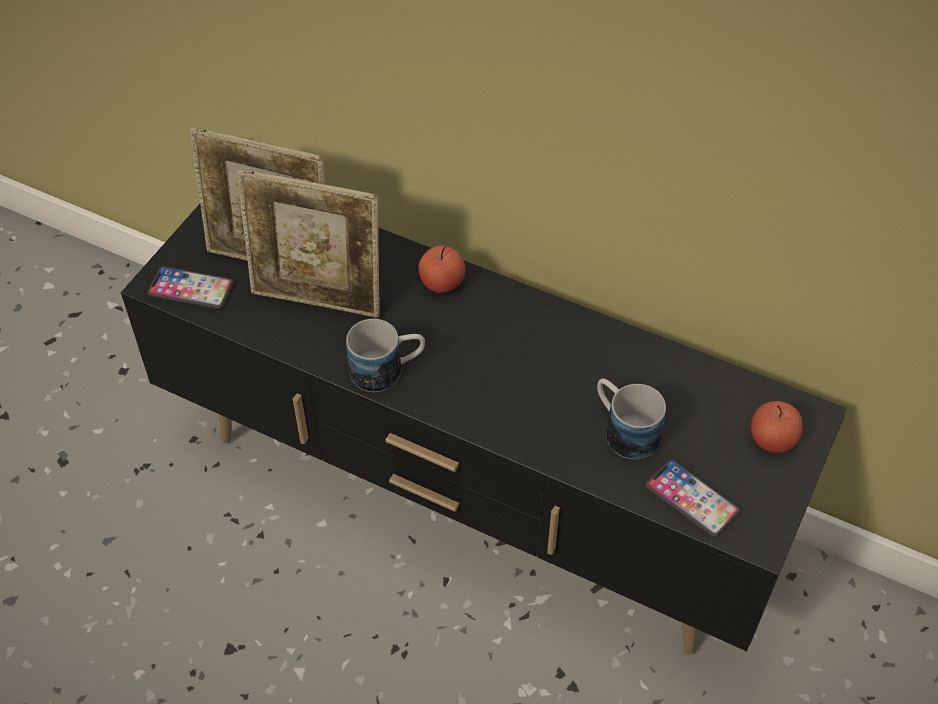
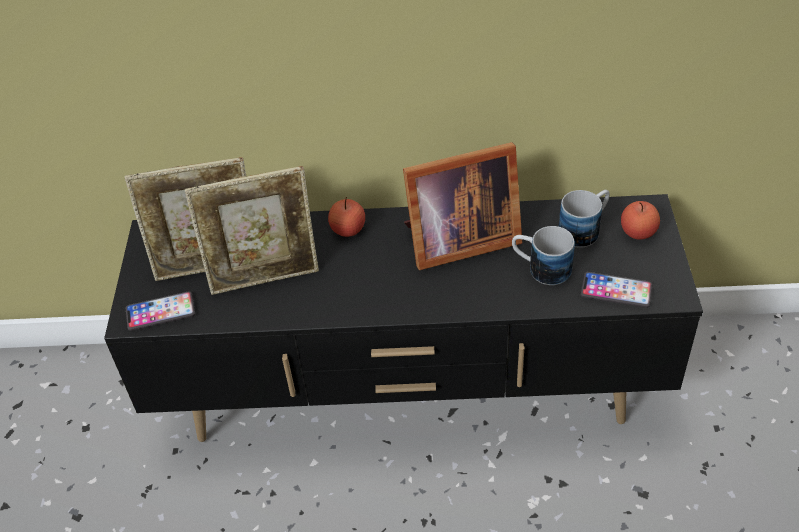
camera: 25 degrees left, 5 degrees down
(387, 370) = (351, 302): mug -> mug (585, 229)
(552, 351) = (457, 240): none -> picture frame

